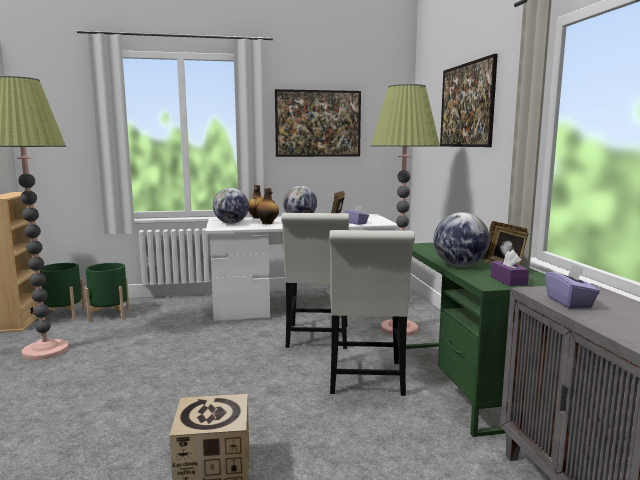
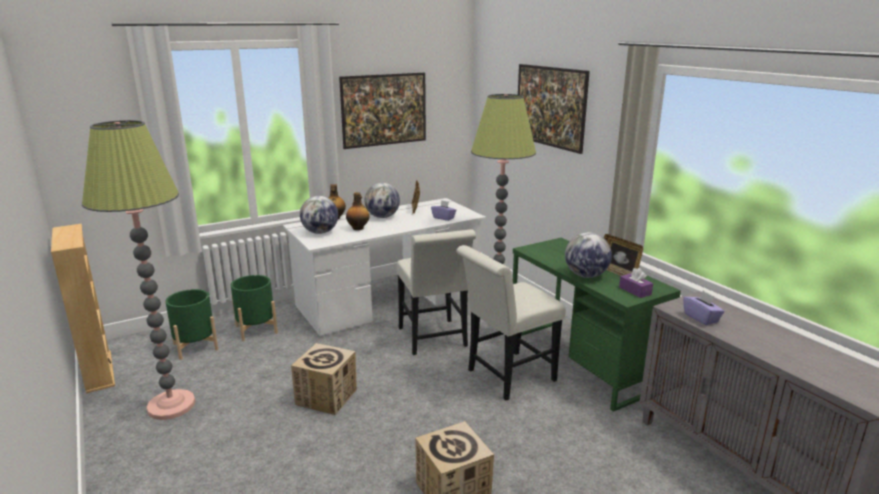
camera: 20 degrees left, 10 degrees up
(63, 315) = (140, 356): green planter -> green planter (256, 329)
(174, 366) = (327, 397): none -> cardboard box
(366, 381) = (506, 377): white chair -> white chair turned 75 degrees clockwise

